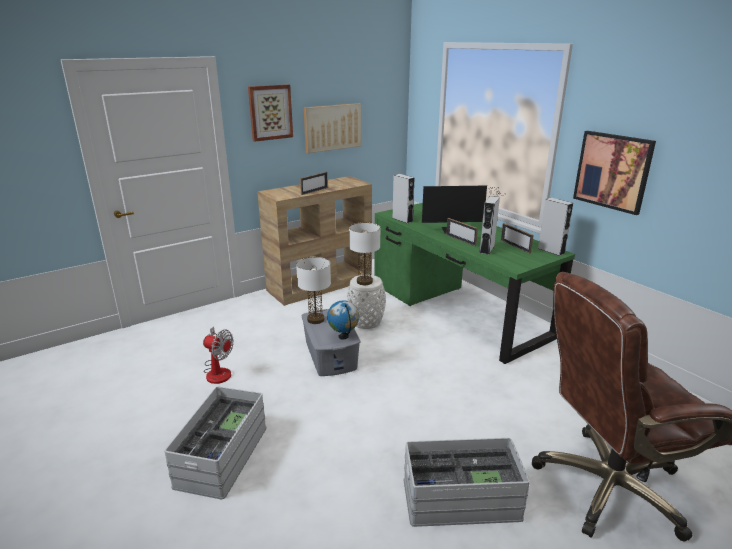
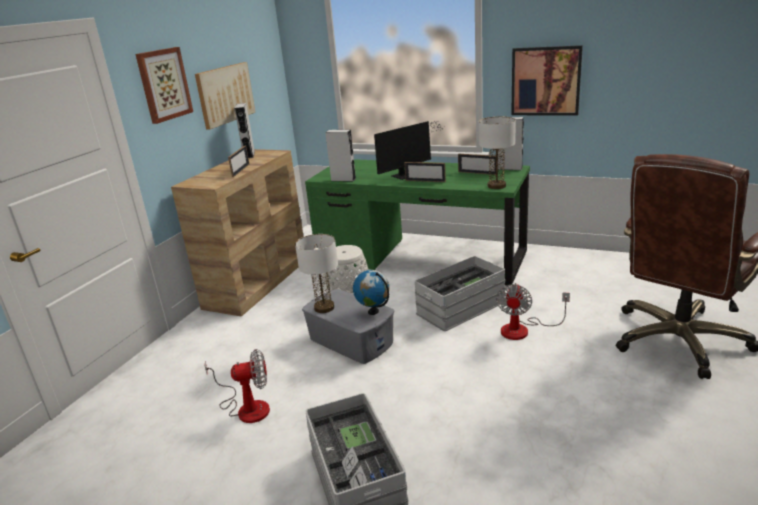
camera: 30 degrees left, 0 degrees up
(364, 282) = (344, 253): table lamp -> table lamp (496, 186)
(461, 499) = (601, 401): grey storage box -> grey storage box (461, 308)
(469, 406) = (523, 329): none -> fan
(487, 249) = (459, 181): grey speaker -> grey speaker (249, 155)

